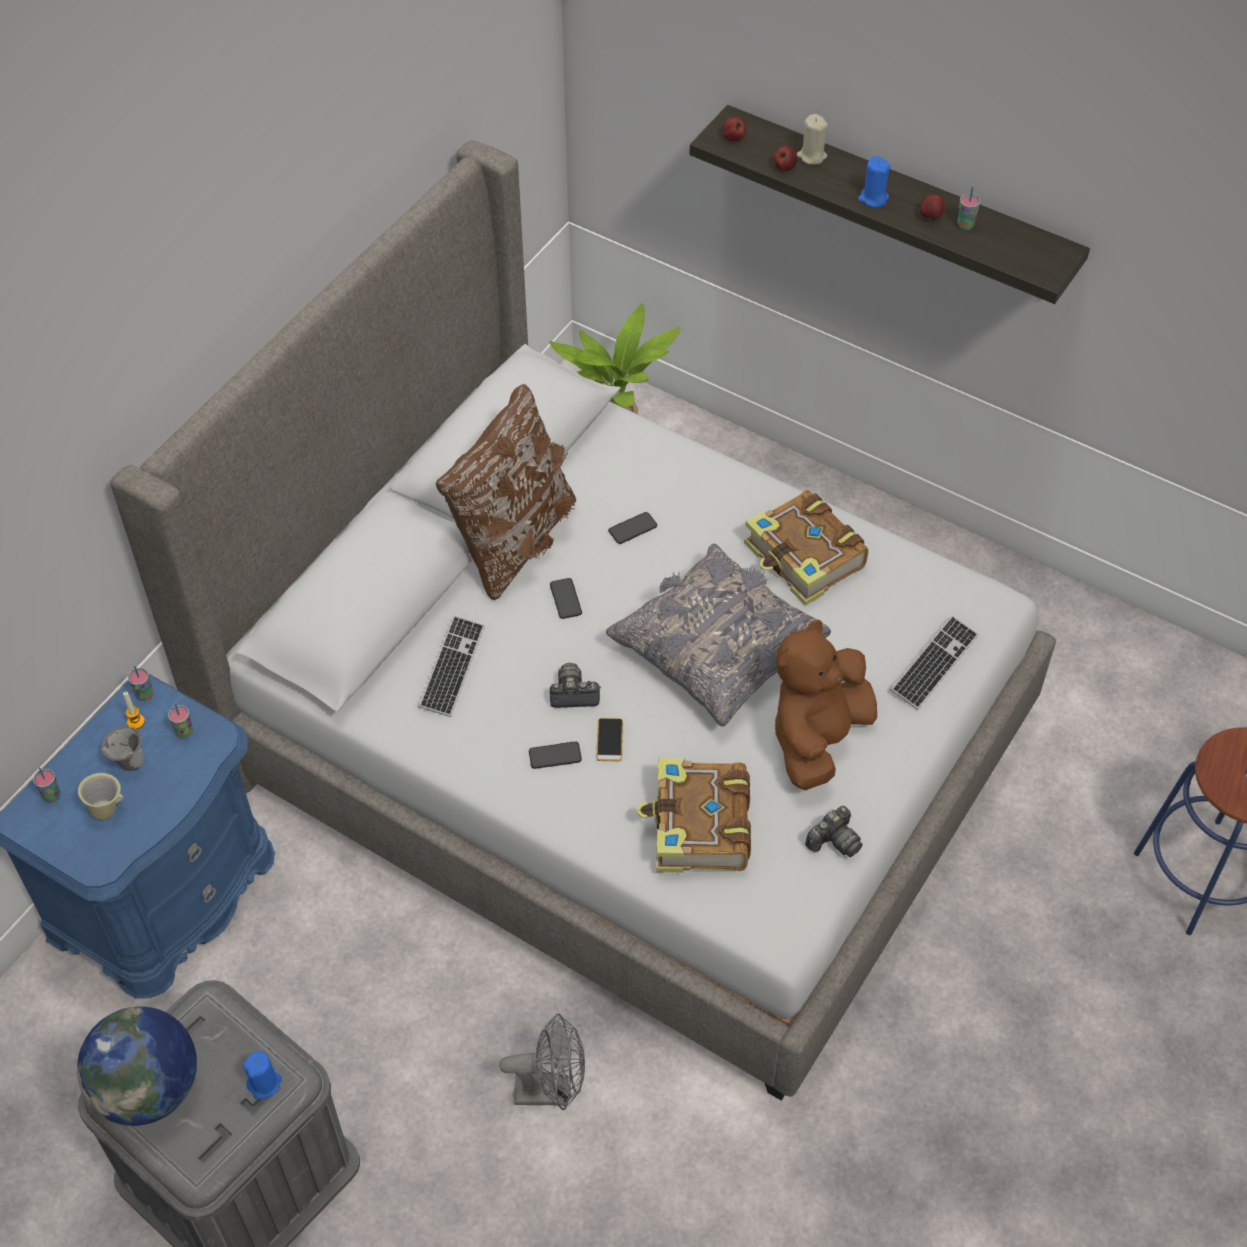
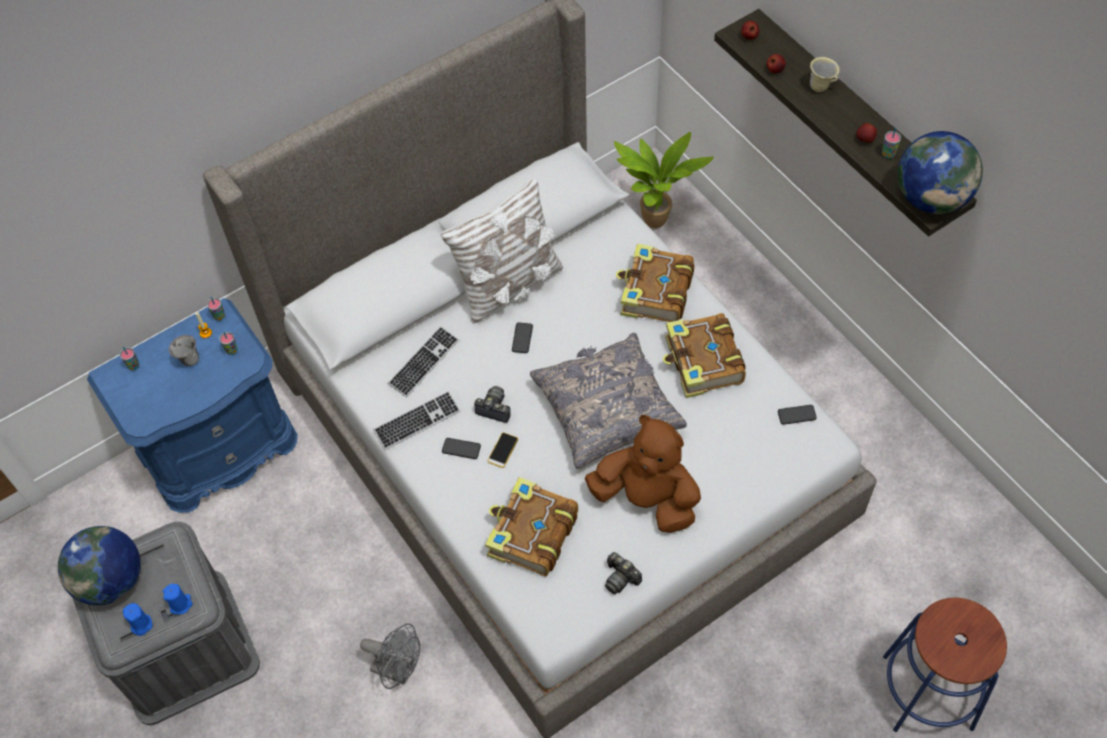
camera: 25 degrees right, 5 degrees up
(107, 810) = (162, 387): beige mug -> beige mug (820, 87)
(516, 542) = (509, 285): brown pillow -> white pillow
(632, 528) = (593, 301): phone -> phone (796, 415)
(705, 496) = (655, 293): none -> book
(811, 156) = (800, 66): beige candle -> none
(817, 738) = (646, 499): brown plush toy -> brown plush toy turned 60 degrees clockwise
(834, 841) = (621, 578): camera -> camera turned 60 degrees clockwise
(873, 198) = (829, 113): blue candle -> blue candle (141, 624)
(934, 664) = (757, 473): keyboard -> keyboard (417, 421)
(1039, 259) = (931, 198): none -> globe

